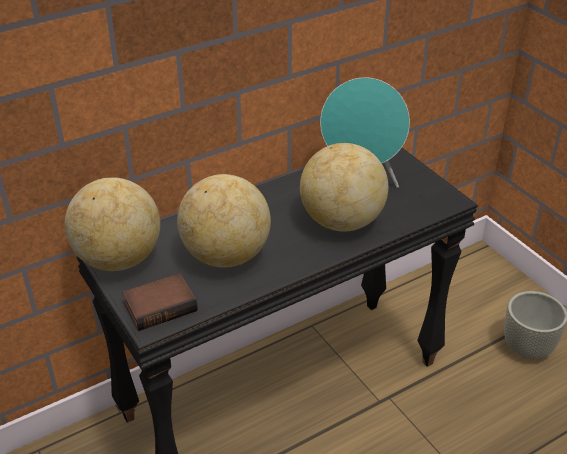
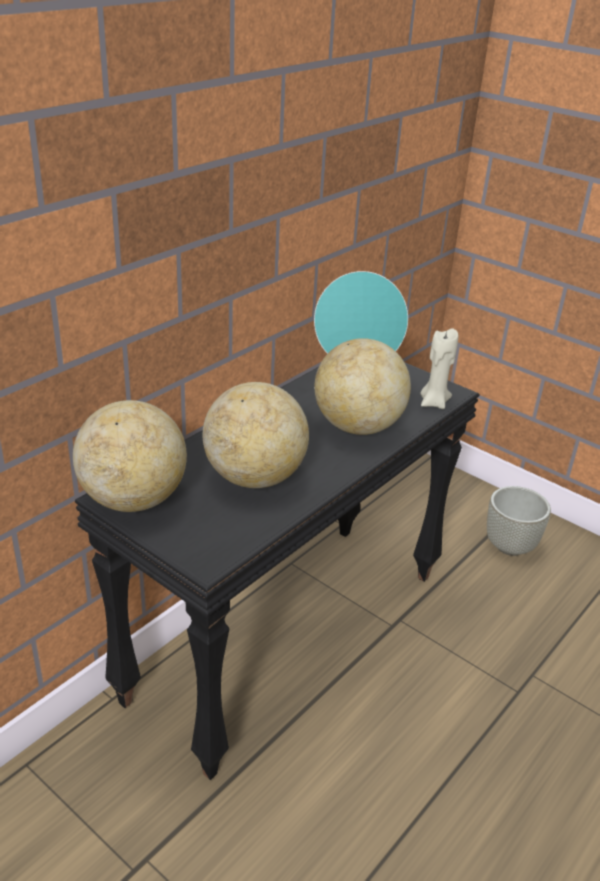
camera: 20 degrees left, 5 degrees down
(161, 305) = (209, 539): book -> none
(426, 208) = (434, 403): none -> beige candle

